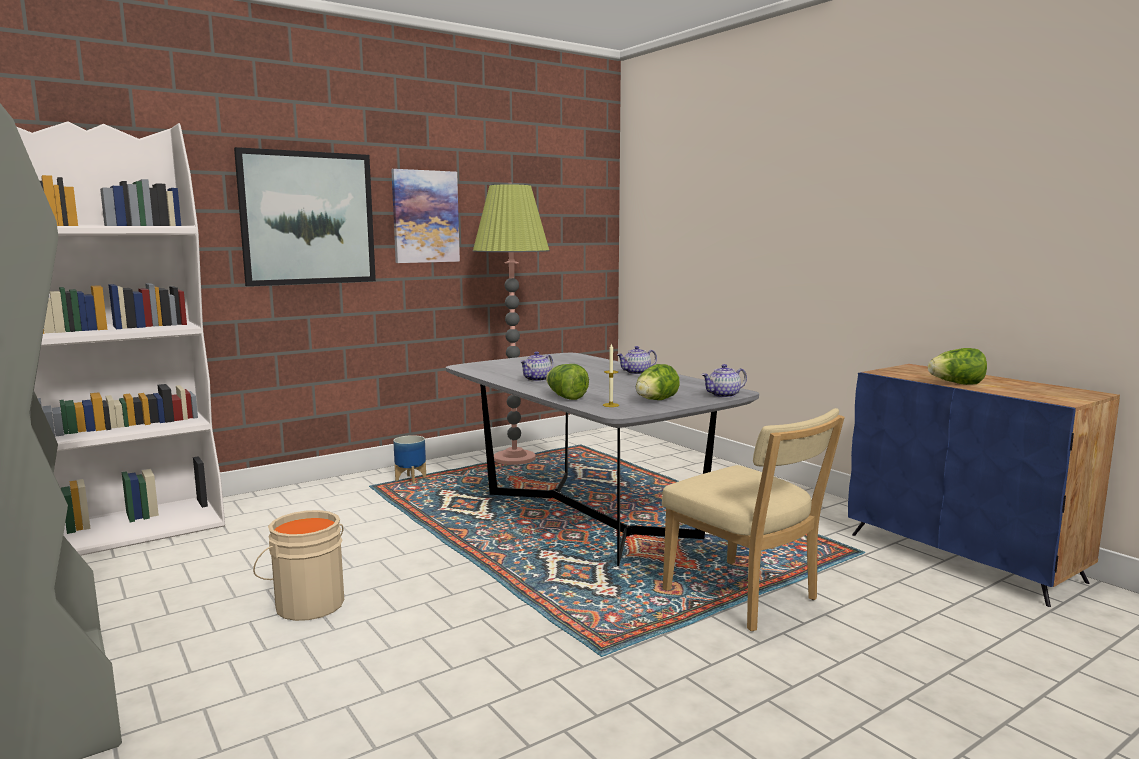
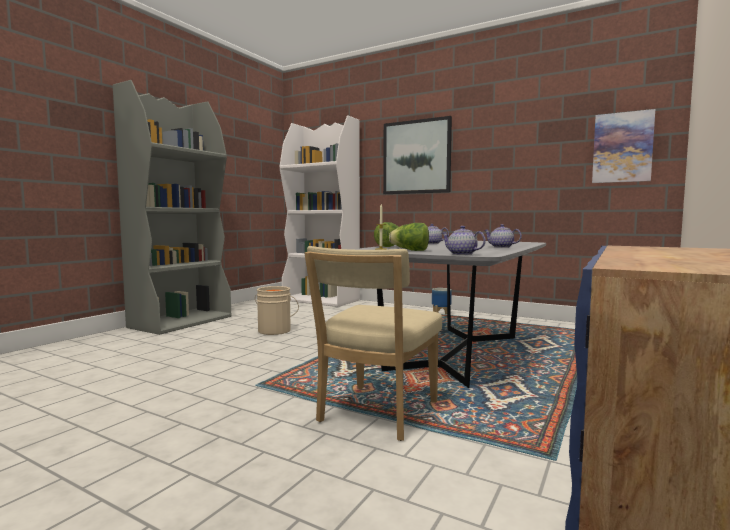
camera: 65 degrees right, 5 degrees down
(425, 216) = (487, 150): picture -> picture (622, 147)
(514, 459) = (520, 324): floor lamp -> none
(956, 384) = (630, 252): lettuce -> none

